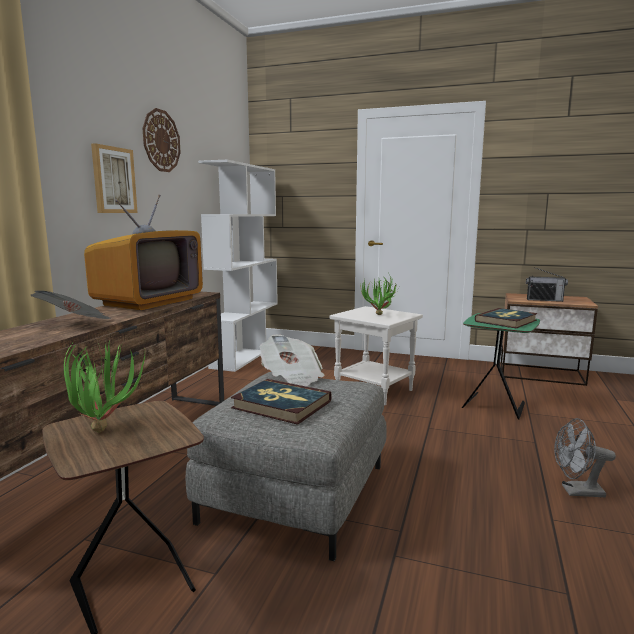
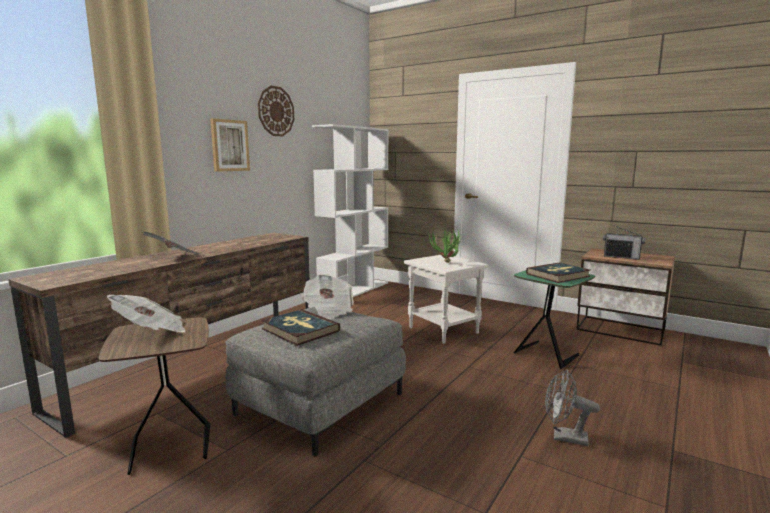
camera: 15 degrees right, 0 degrees up
(105, 426) = (151, 331): potted plant -> newspaper
(149, 302) = (245, 242): television -> none

